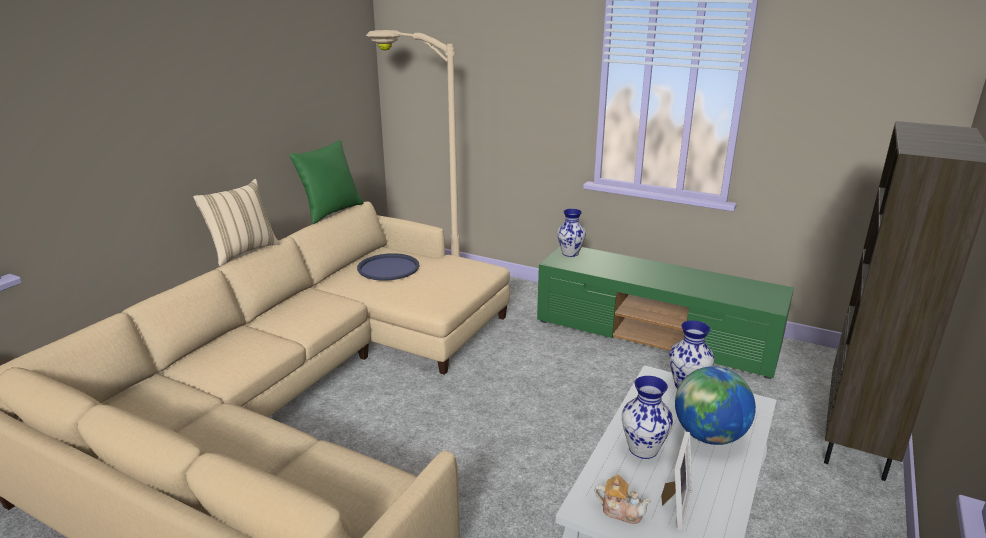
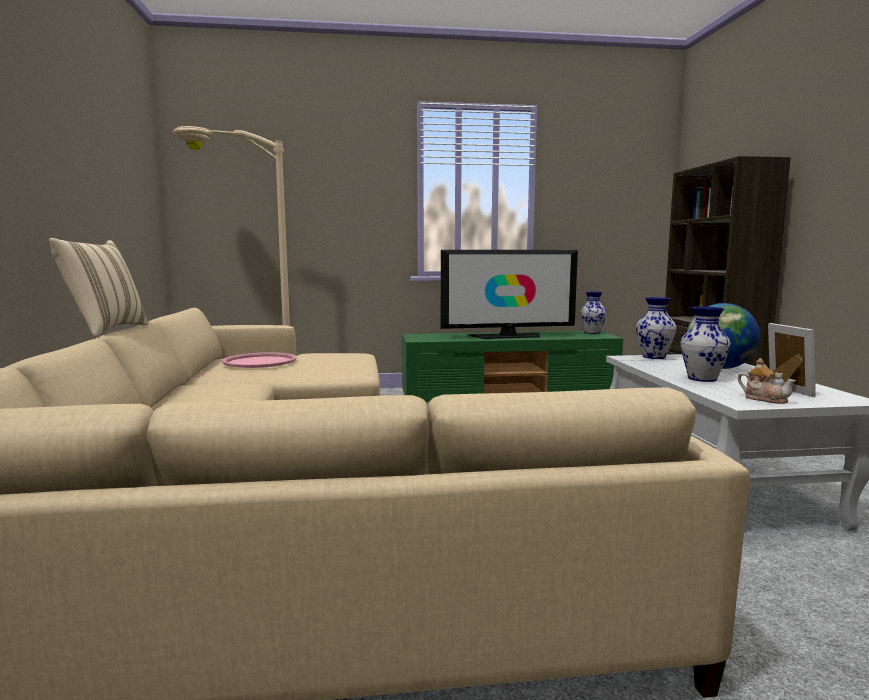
camera: 35 degrees left, 15 degrees down
(331, 212) = (166, 312): green pillow -> none
(388, 268) = (260, 361): blue tray -> pink tray
(570, 253) = (419, 336): vase -> vase (591, 333)
(621, 511) = (764, 399): teapot -> teapot turned 60 degrees clockwise
(657, 276) = (508, 336): none -> television

